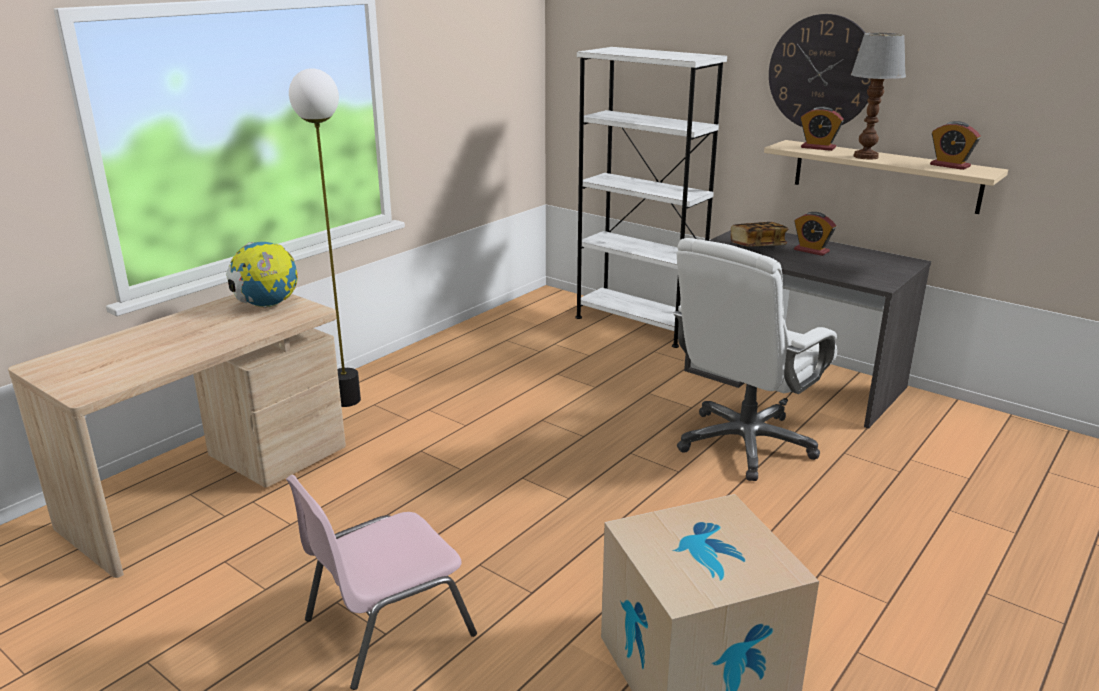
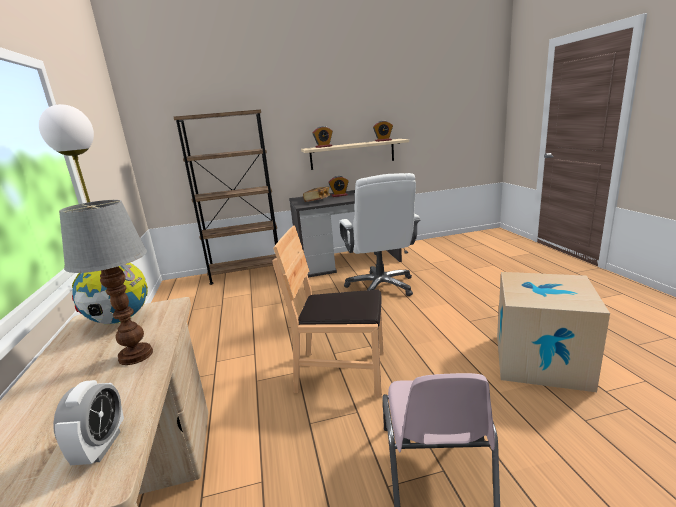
camera: 50 degrees left, 5 degrees down
(111, 378) = (101, 447): none -> alarm clock
(490, 499) = (341, 372): none -> brown chair
(638, 324) = (246, 273): white bookcase -> brown bookcase
(821, 73) = (312, 111): wall clock -> none
(866, 157) = (350, 144): table lamp -> table lamp (137, 355)

